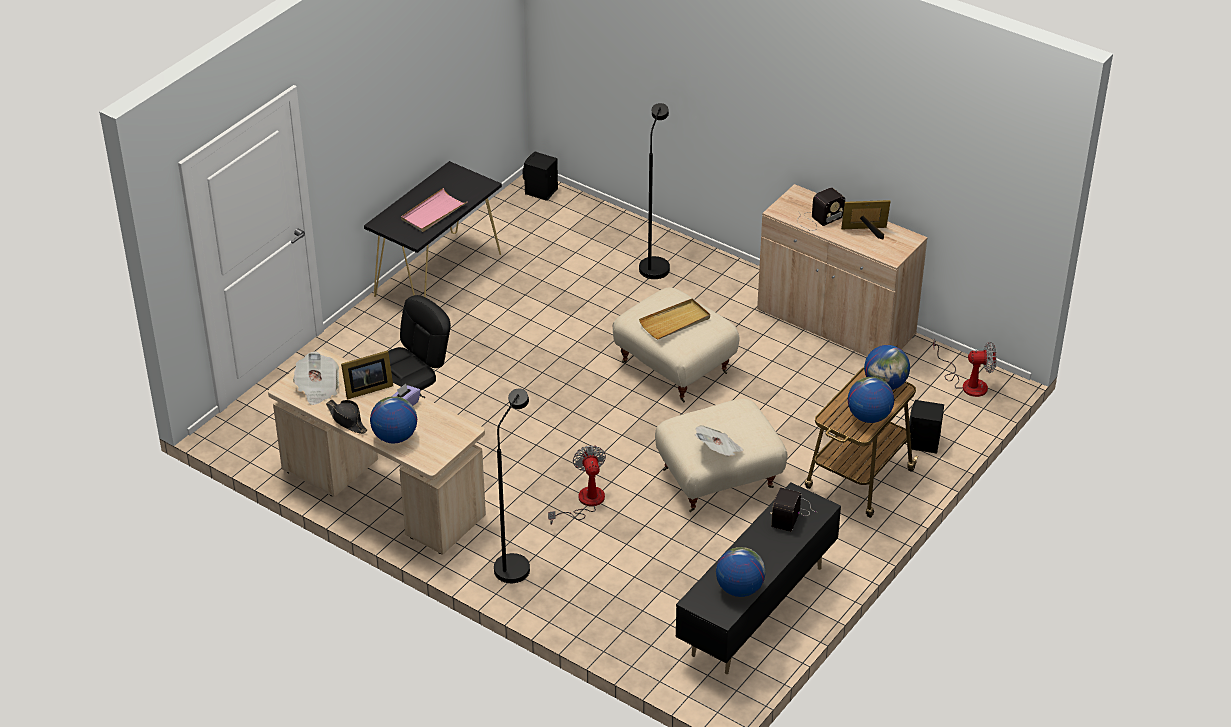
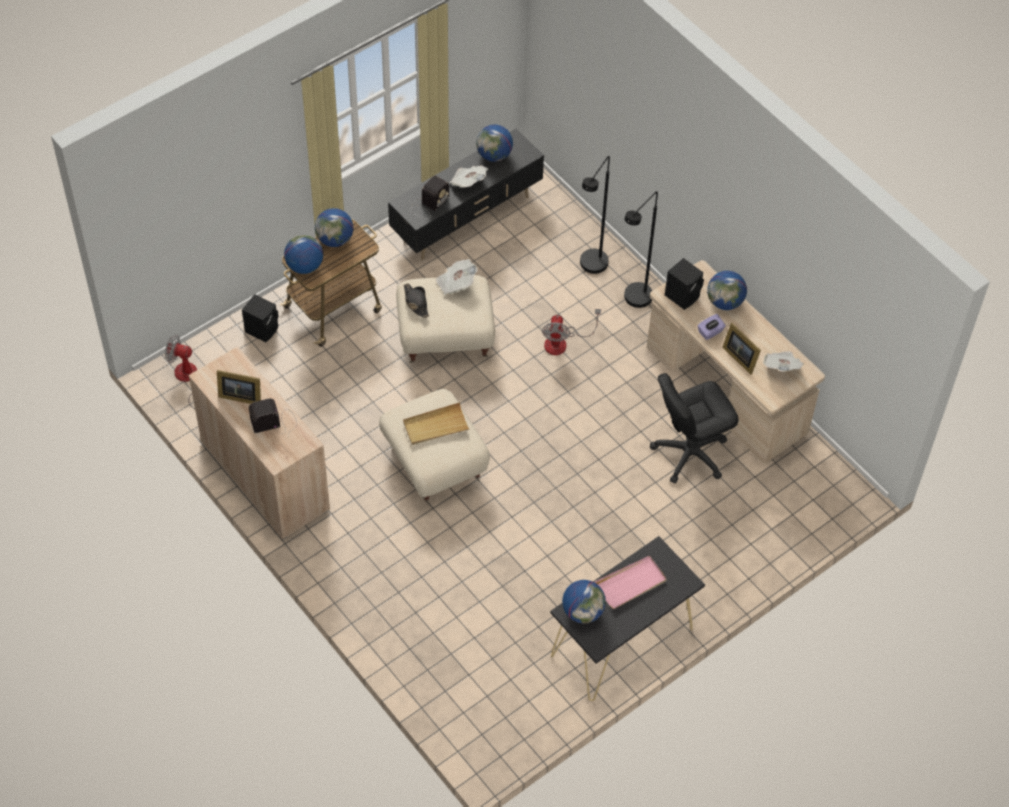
camera: 165 degrees left, 15 degrees up
(347, 420) = (761, 328): black hat -> black hat (416, 302)
(366, 389) = (740, 357): picture frame -> picture frame turned 120 degrees counterclockwise
(471, 187) = (583, 611): none -> globe
(540, 192) = (481, 743): black speaker -> black speaker (683, 295)
(655, 264) = (401, 599): black floor lamp -> black floor lamp (591, 268)
(756, 549) = (468, 182): none -> newspaper

